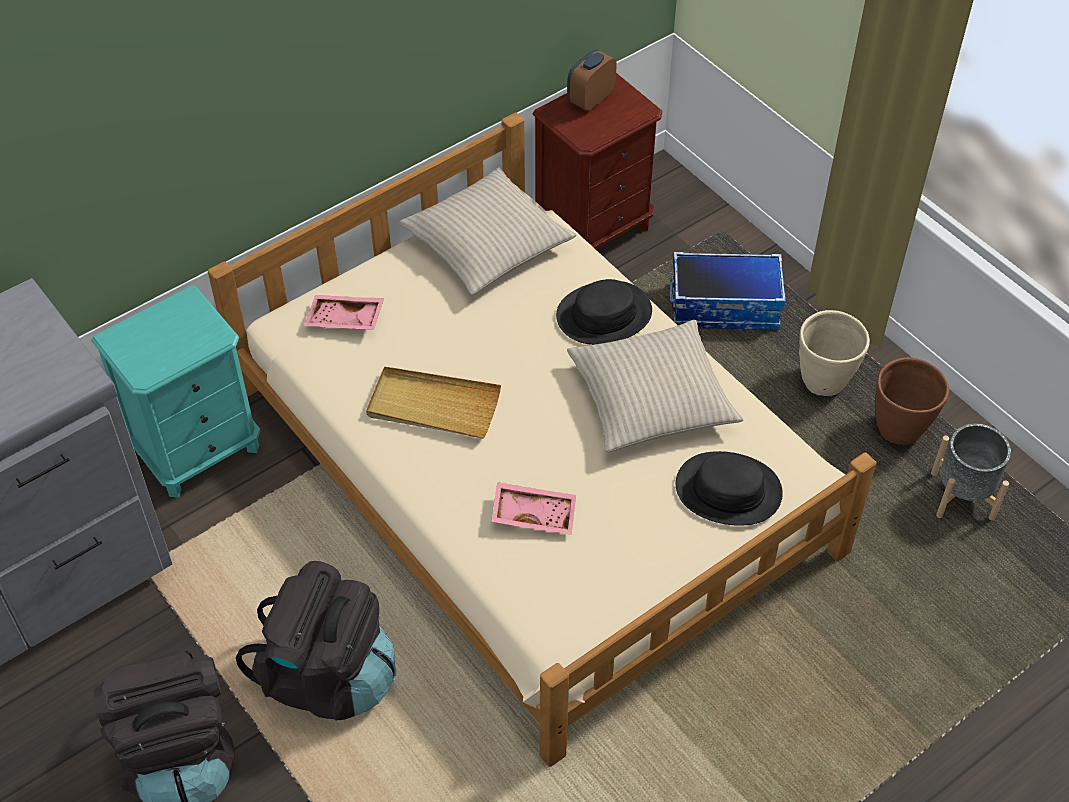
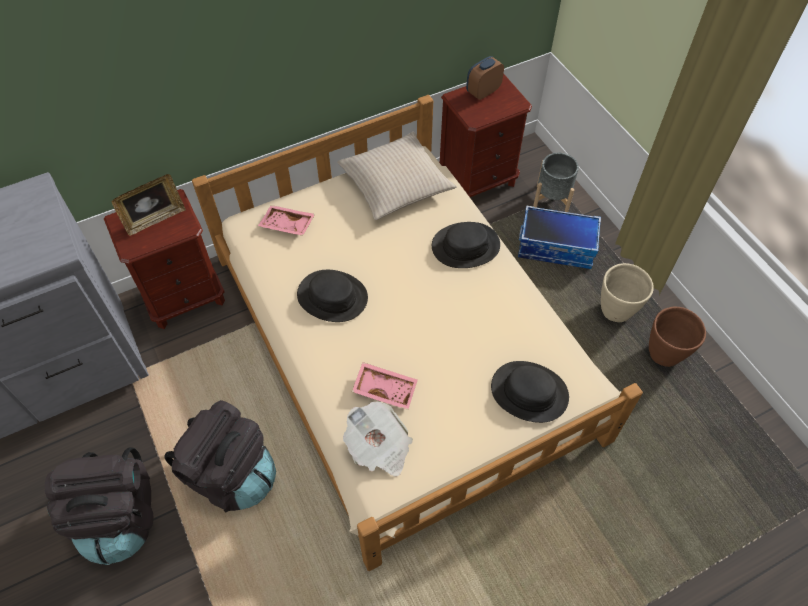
camera: 10 degrees right, 5 degrees up
(167, 330) = (155, 219): none -> picture frame
(198, 449) = (185, 297): turquoise nightstand -> brown nightstand
(433, 406) = (332, 296): beige tray -> black hat
(542, 588) = (379, 447): none -> newspaper
(651, 398) = (486, 313): beige pillow -> none
(961, 496) = (701, 411): grey planter -> grey planter (551, 200)

